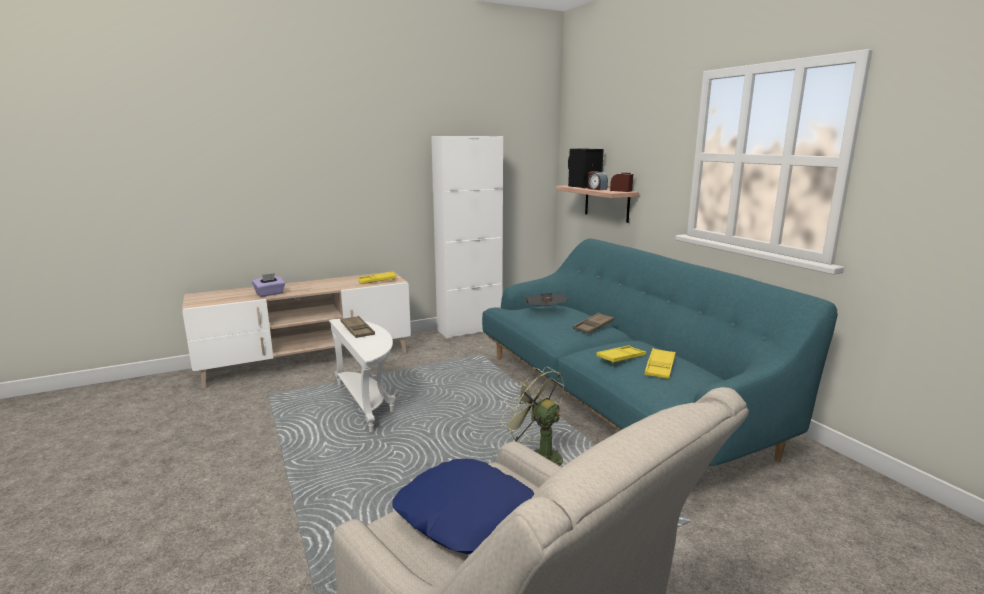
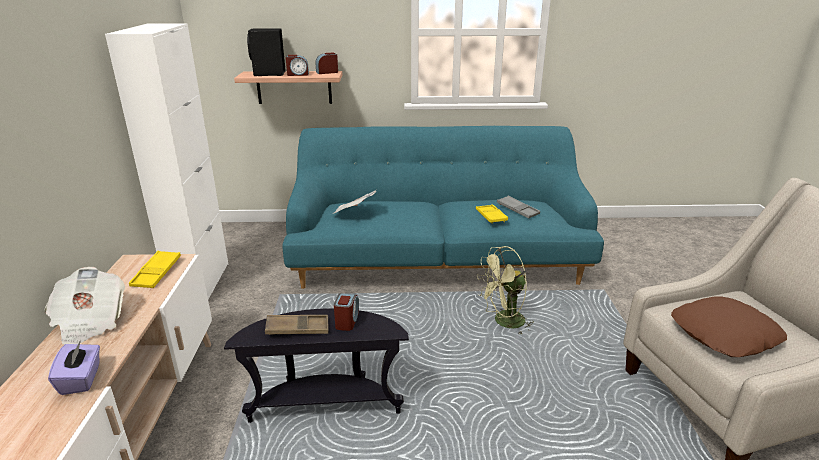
camera: 65 degrees left, 10 degrees up
(319, 283) = (90, 322): none -> newspaper
(367, 403) = (326, 404): white side table -> black side table
(375, 340) = (347, 320): none -> alarm clock
(464, 515) = (725, 335): blue pillow -> brown pillow
(593, 326) = (415, 206): brown tray -> none
(660, 367) = (517, 210): yellow tray -> grey tray

